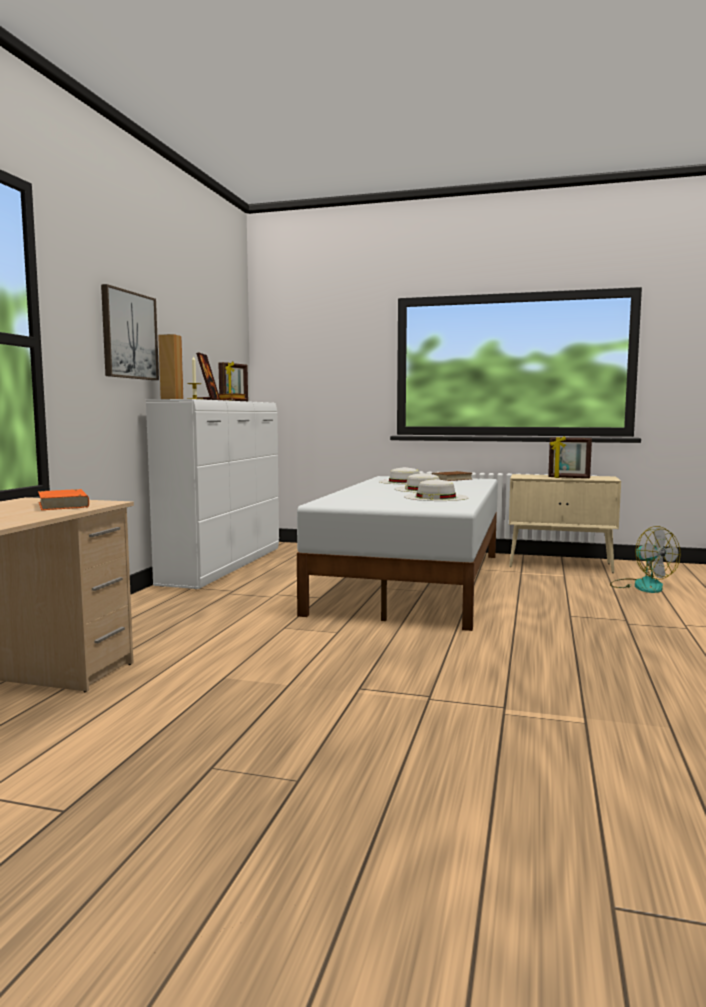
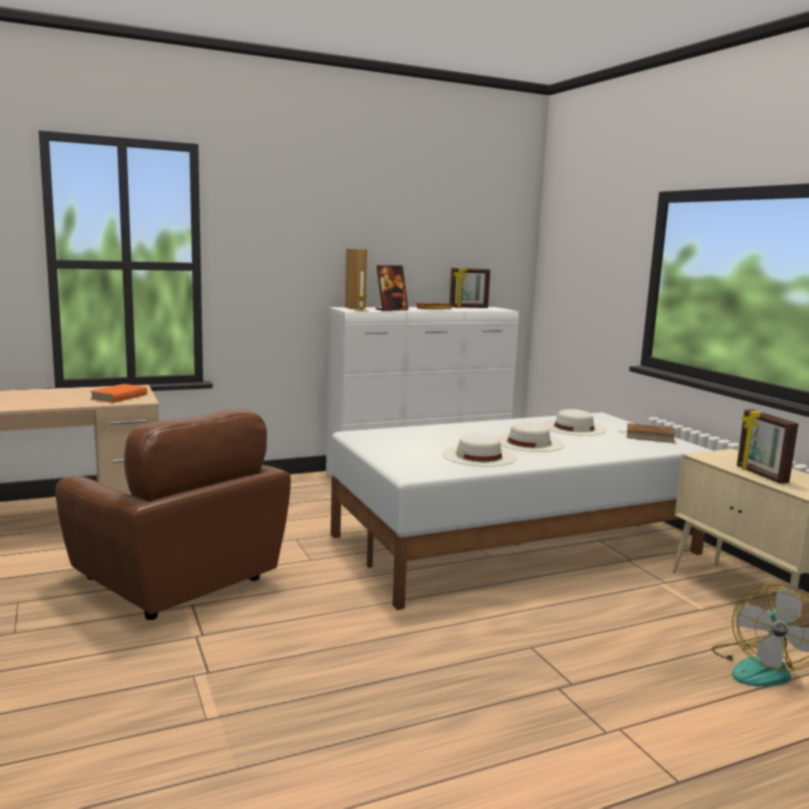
camera: 50 degrees right, 5 degrees up
(129, 335) = (316, 250): picture -> none
(291, 684) = (176, 580): none -> brown armchair

